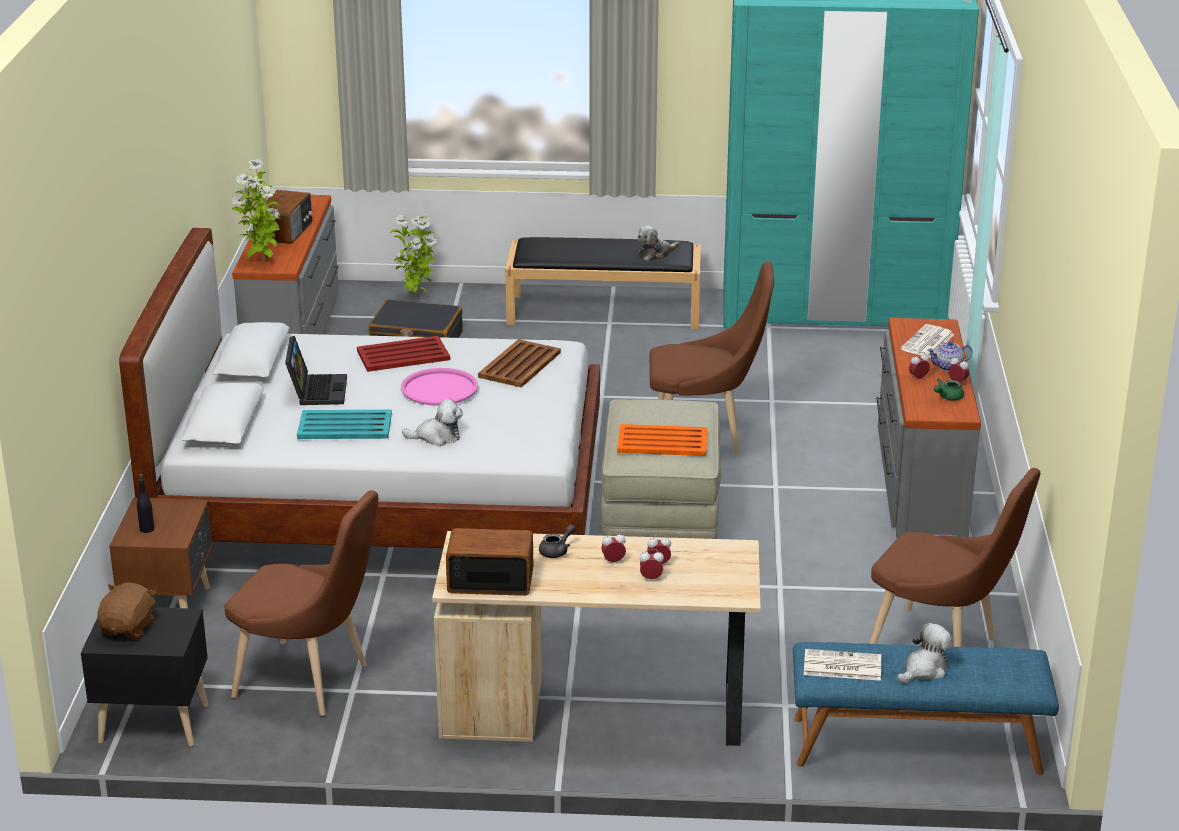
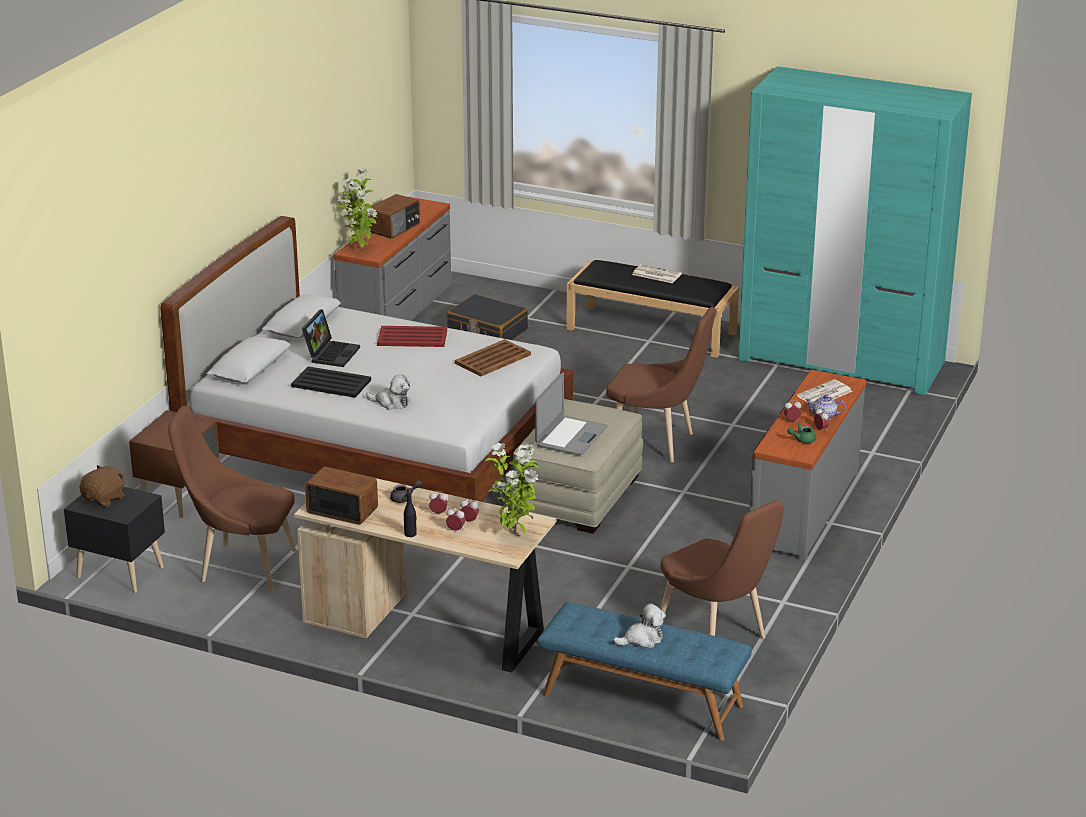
camera: 20 degrees right, 0 degrees up
(147, 529) = (161, 434): black bottle -> black bottle (410, 534)
(310, 682) = (241, 566): brown chair -> brown chair turned 150 degrees clockwise
(344, 426) = (330, 383): turquoise tray -> black tray
(417, 297) = (512, 296): potted plant -> potted plant (515, 533)
(439, 388) = (419, 367): pink tray -> none
(655, 254) = (691, 289): plush toy -> none
(661, 441) = (570, 436): orange tray -> laptop
(841, 666) = (581, 624): newspaper -> newspaper (656, 274)

